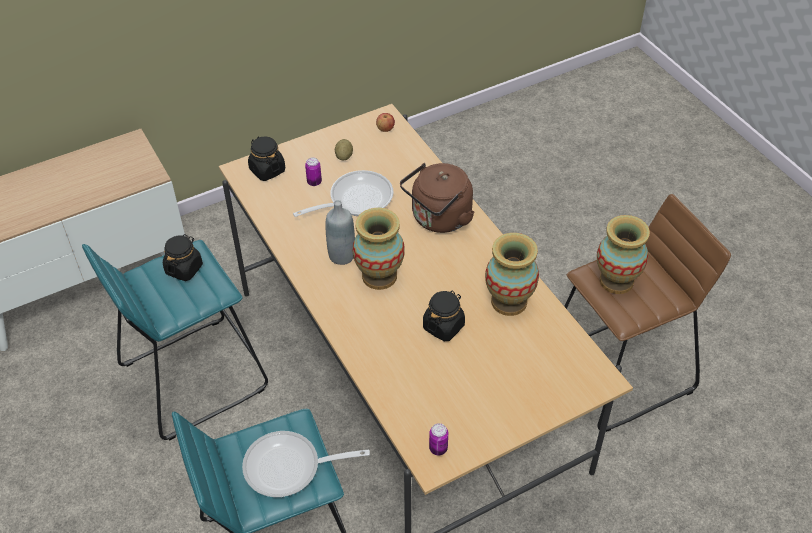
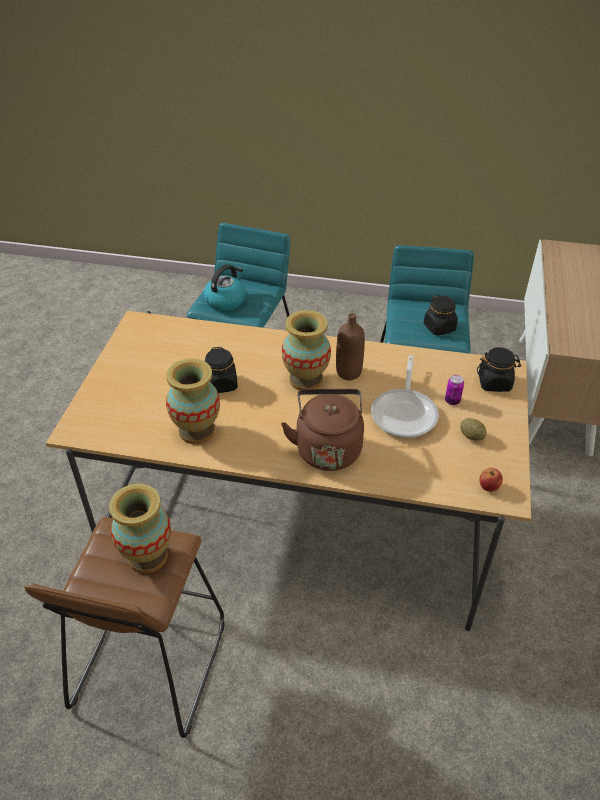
camera: 130 degrees right, 5 degrees down
(289, 468) = (226, 300): frying pan -> kettle
(342, 256) = (348, 373): grey bottle -> brown bottle
(438, 448) = (142, 329): can -> none

